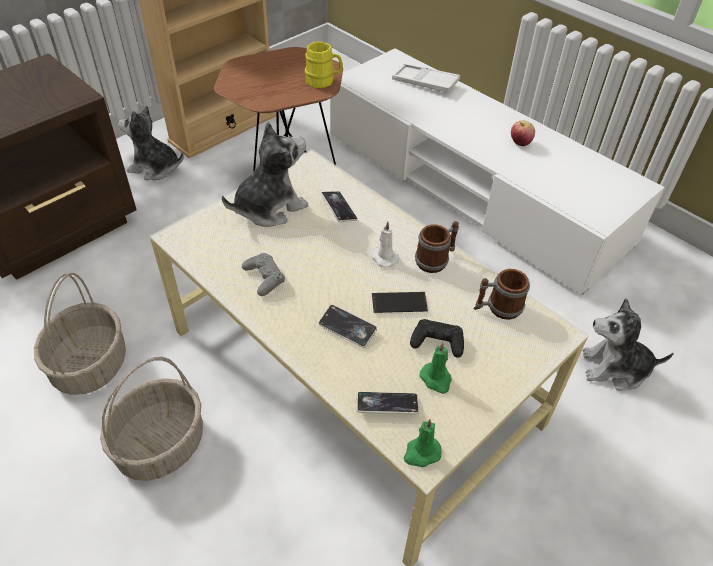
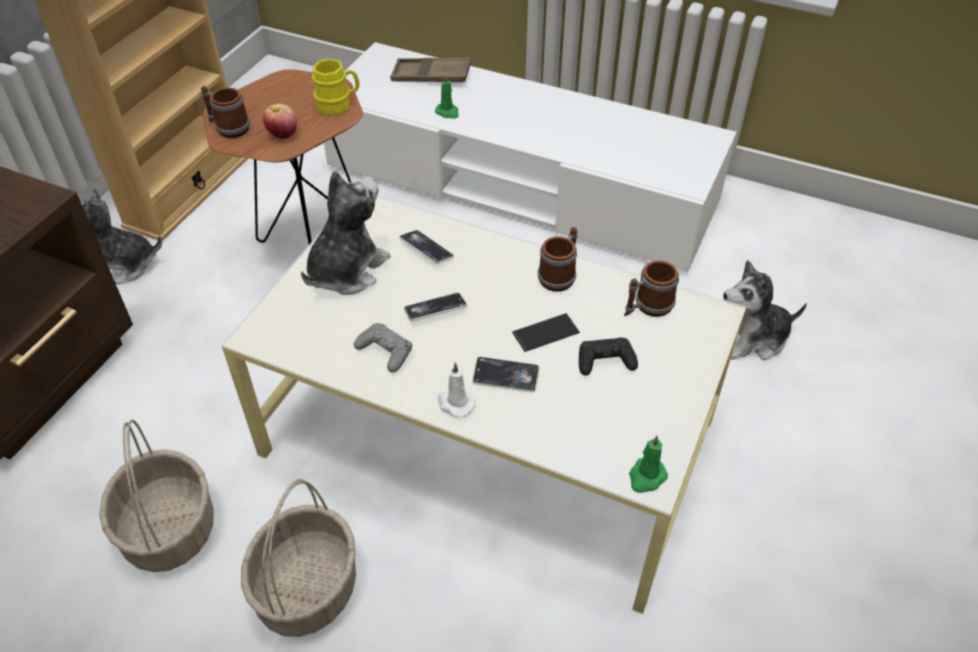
camera: 20 degrees left, 0 degrees up
(234, 78) = (228, 127): none -> mug
(384, 257) = (504, 289): white candle -> white candle (455, 403)
(387, 405) = (588, 442): phone -> phone (435, 309)
(425, 82) = (431, 76): white tray -> brown tray
(436, 379) = (623, 399): green candle -> green candle (447, 112)
(520, 143) = (570, 121): apple -> apple (283, 134)

